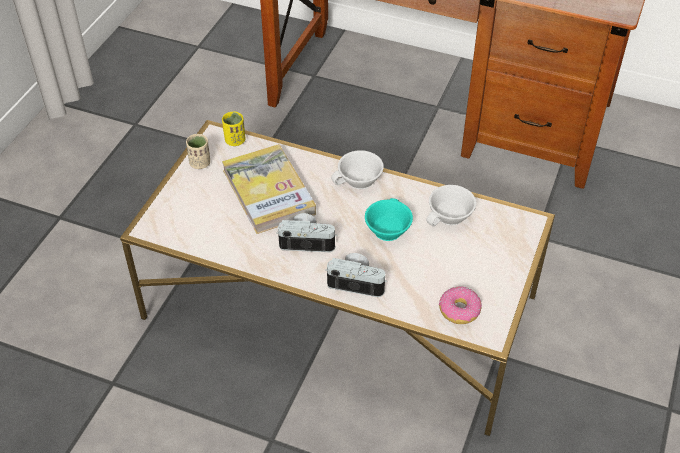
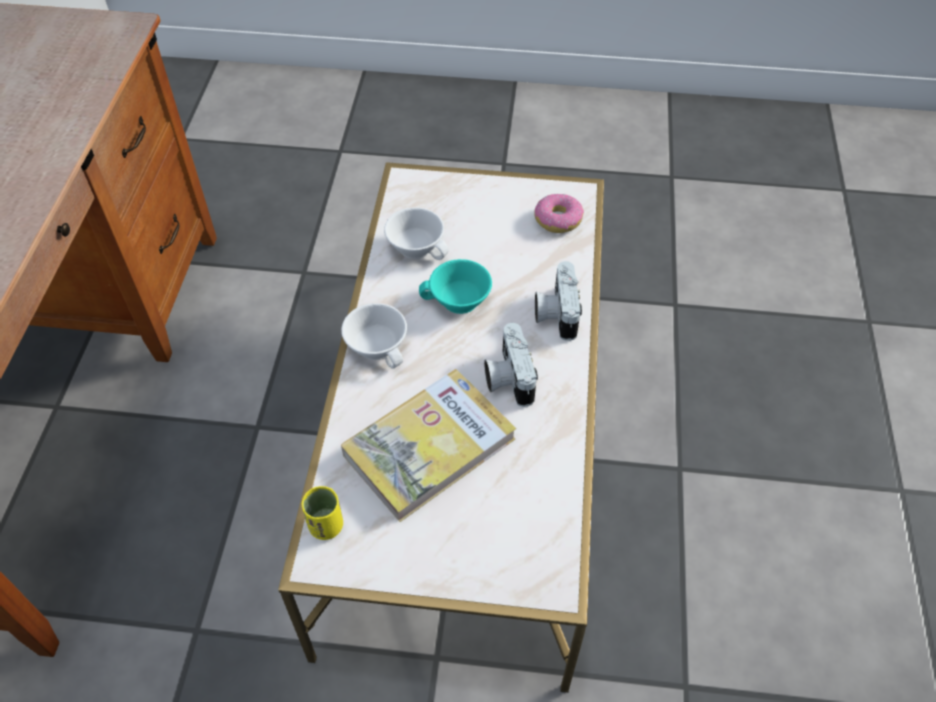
camera: 105 degrees left, 5 degrees up
(200, 163) = (391, 561): beige cup -> none

